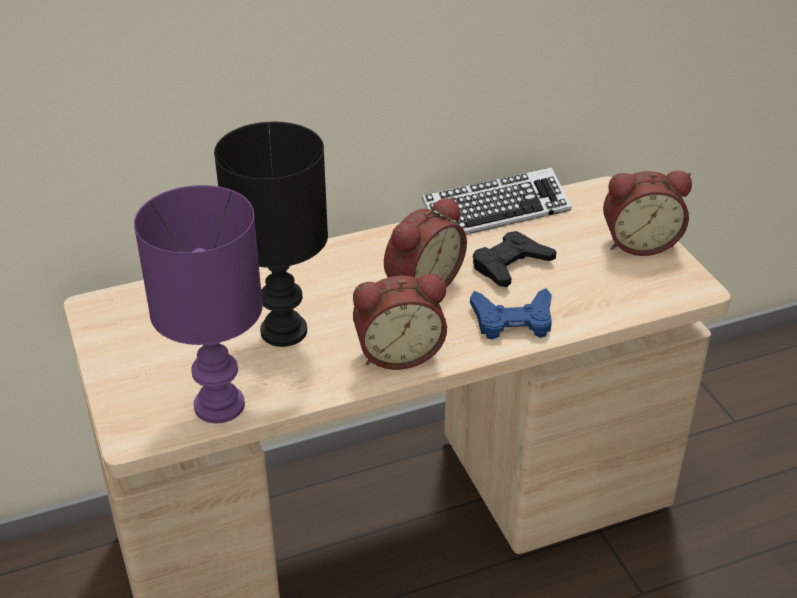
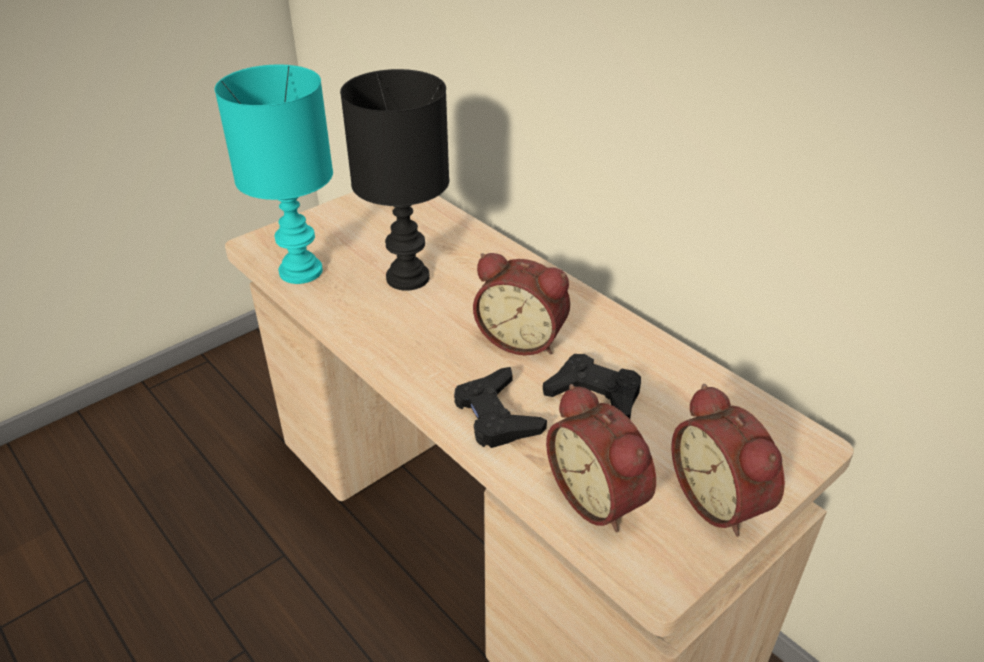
camera: 70 degrees right, 0 degrees up
(221, 405) = (302, 272): purple table lamp -> turquoise table lamp
(398, 352) = (408, 348): alarm clock -> alarm clock (600, 496)
(495, 211) = (687, 363): keyboard -> none
(513, 320) = (496, 415): blue game controller -> black game controller

